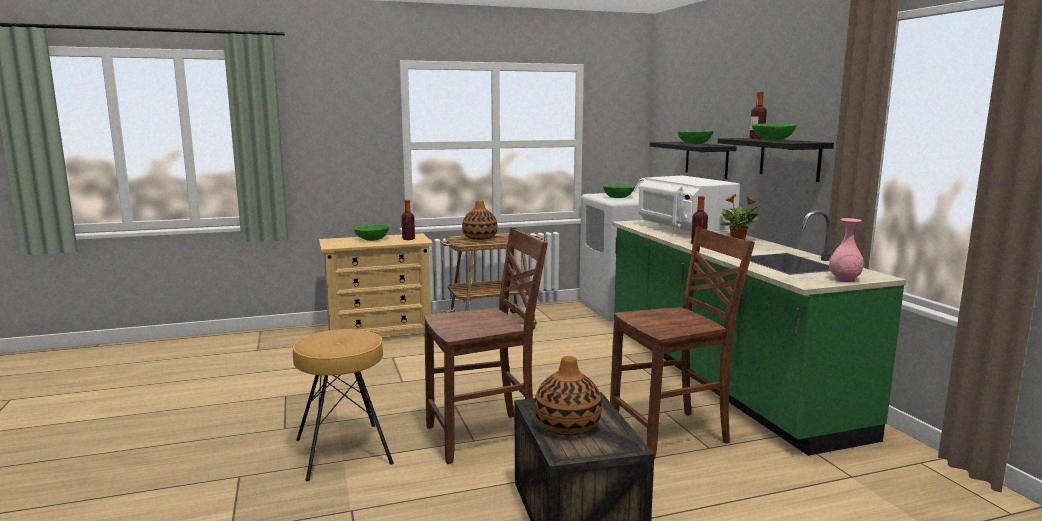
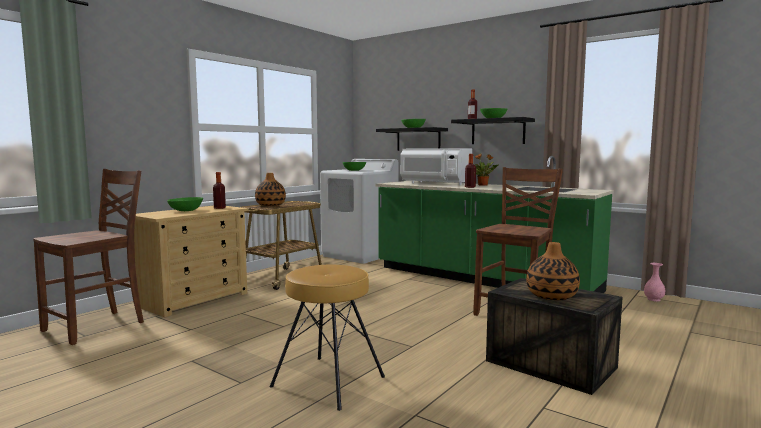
camera: 35 degrees left, 5 degrees down
(484, 437) = (414, 342): brown chair -> brown chair (97, 326)
(844, 279) = (593, 191): pink vase -> pink vase (654, 299)

